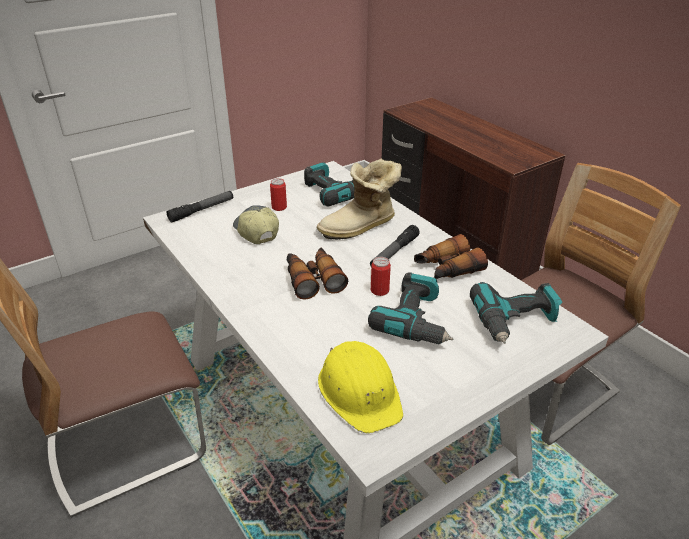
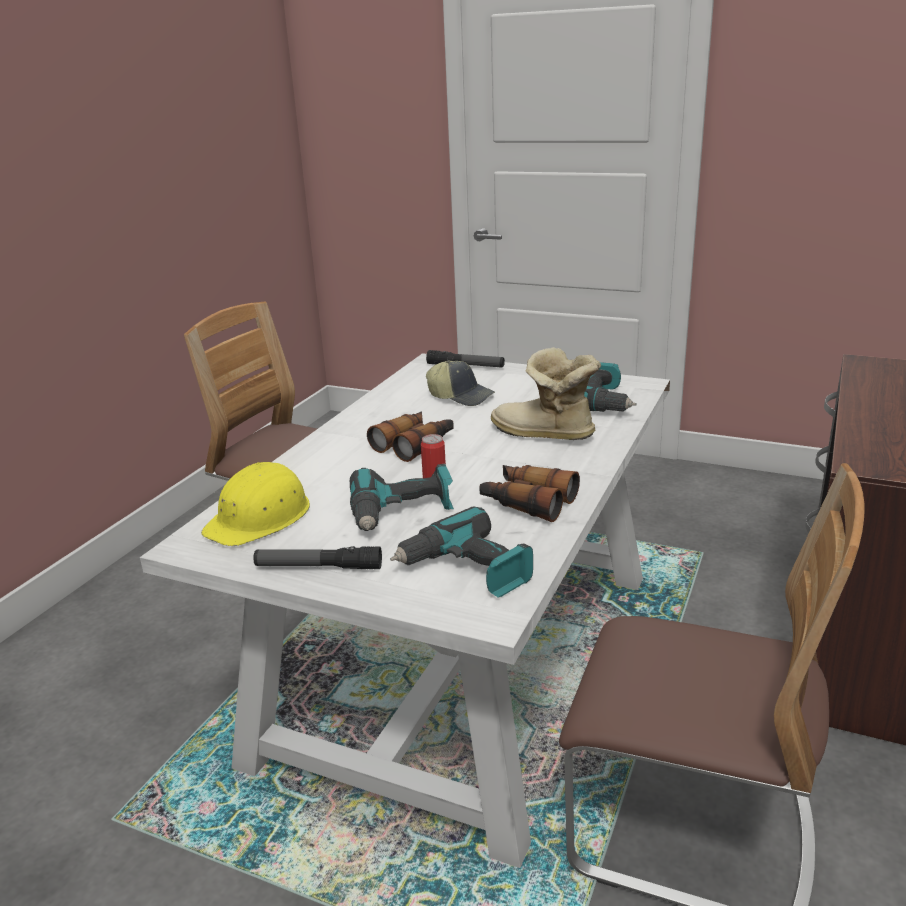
camera: 60 degrees right, 10 degrees down
(255, 232) = (461, 396): cap -> cap turned 90 degrees clockwise
(279, 207) = (522, 390): can -> none
(394, 253) = (518, 465): flashlight -> flashlight (318, 567)

